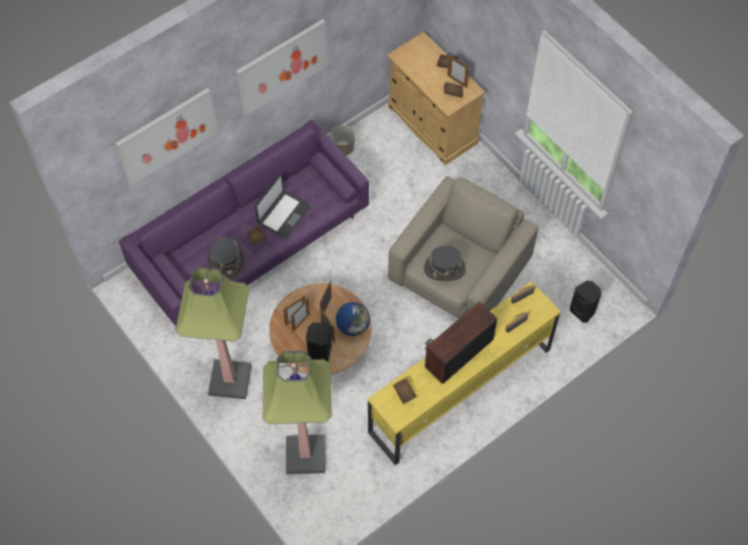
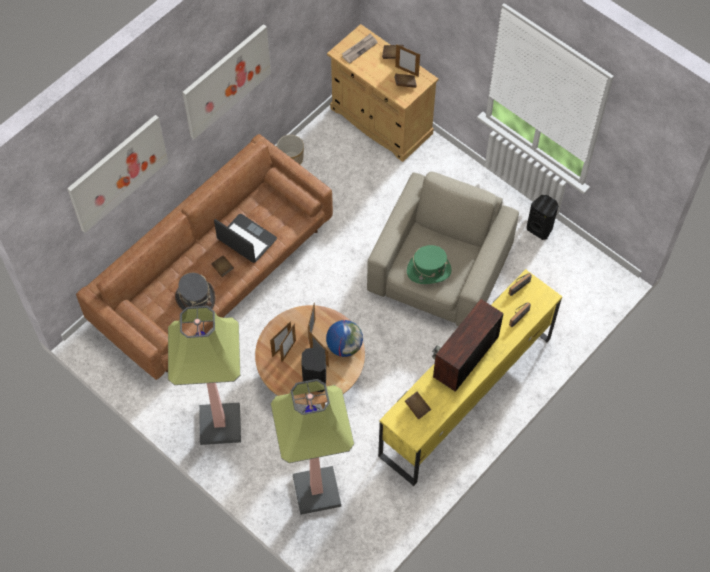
camera: 10 degrees left, 0 degrees up
(251, 242) = (213, 274): purple sofa -> brown sofa
(283, 215) = (246, 240): laptop -> laptop turned 75 degrees counterclockwise
(417, 54) = (359, 49): none -> newspaper
(444, 268) = (429, 270): grey hat -> green hat
(583, 311) = (576, 293): black speaker -> black speaker (540, 228)

